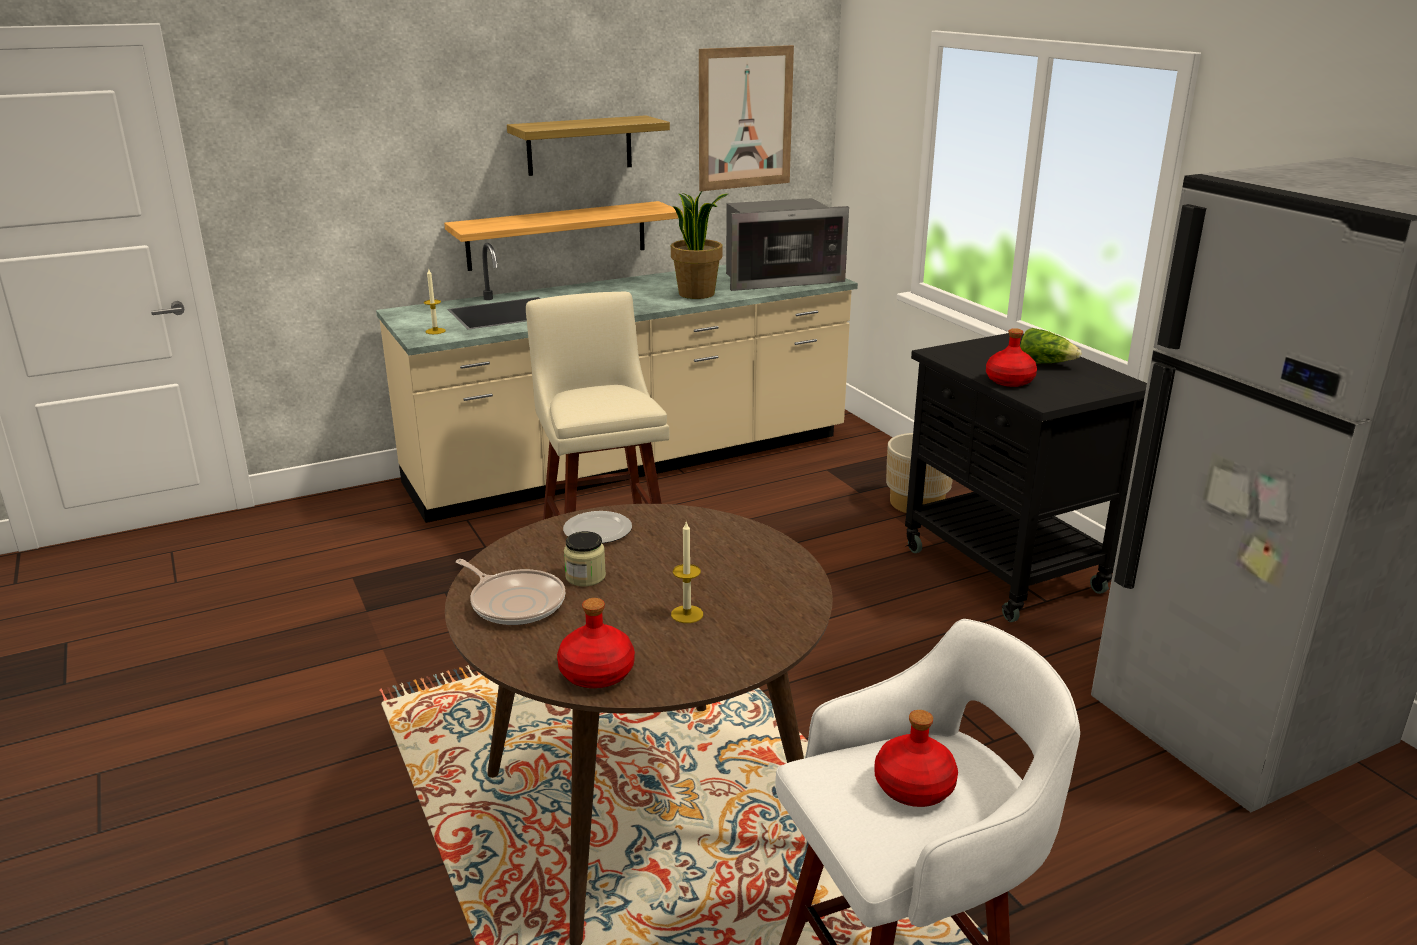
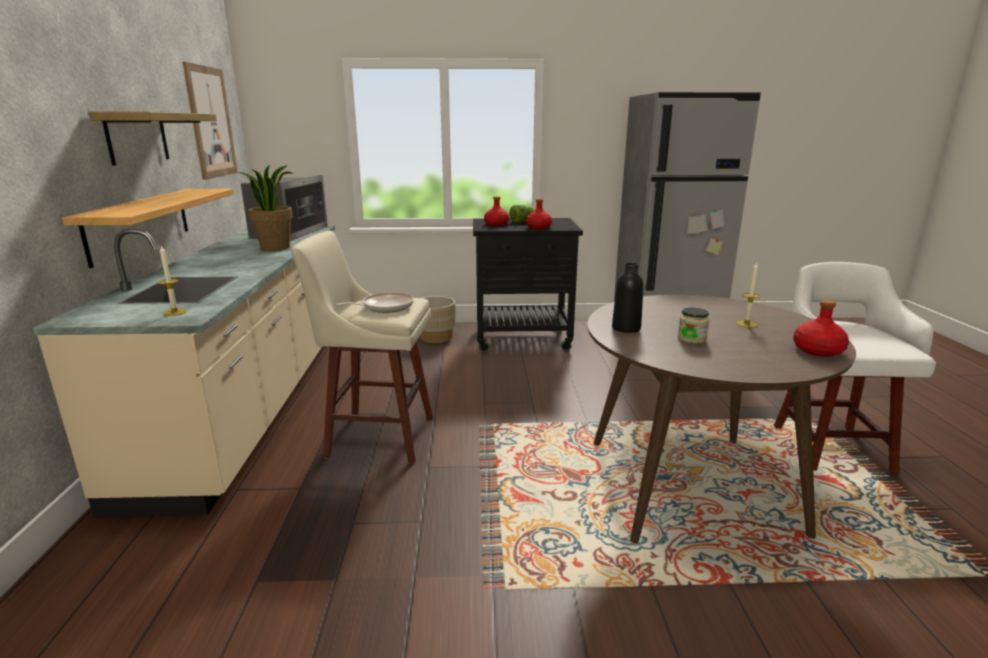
camera: 65 degrees left, 5 degrees down
(515, 602) = (724, 360): frying pan -> frying pan (385, 307)
(598, 531) = (626, 328): plate -> black bottle
(913, 786) = (858, 333): red bottle -> red bottle (496, 224)

